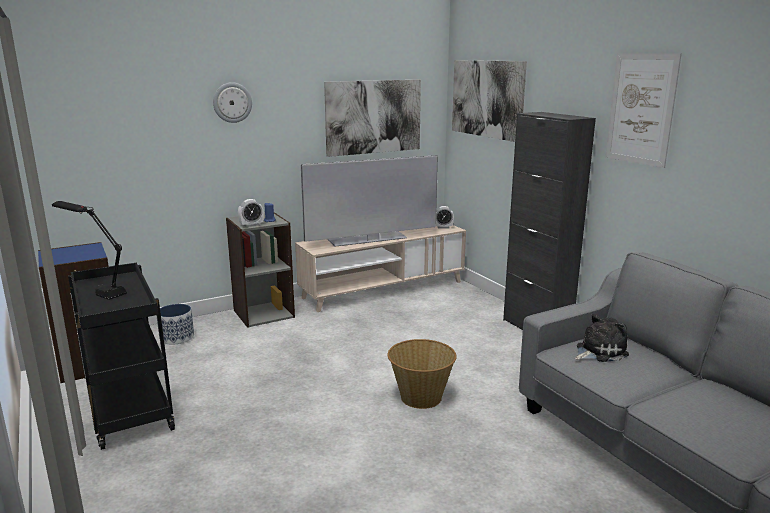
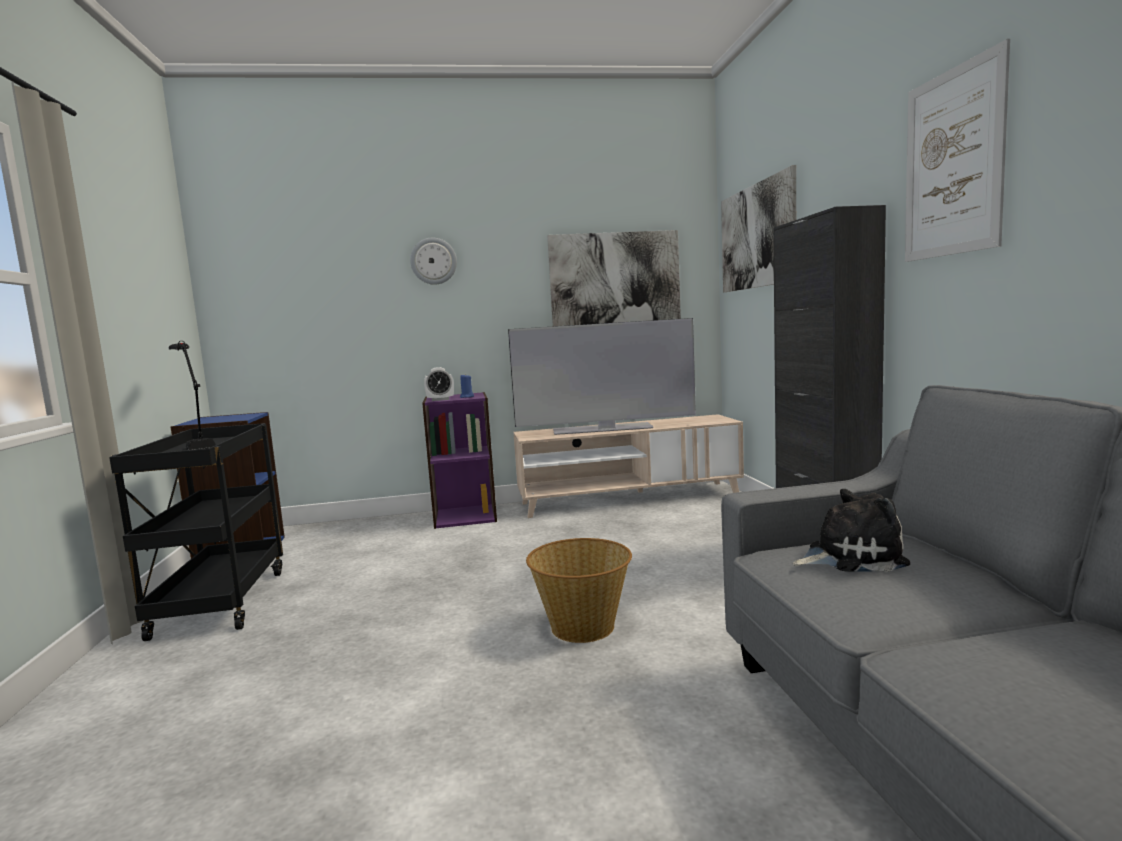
camera: 20 degrees right, 10 degrees down
(176, 337) = (350, 533): planter -> none
(263, 313) = (465, 516): grey bookcase -> purple bookcase
(443, 227) = (713, 419): alarm clock -> none

